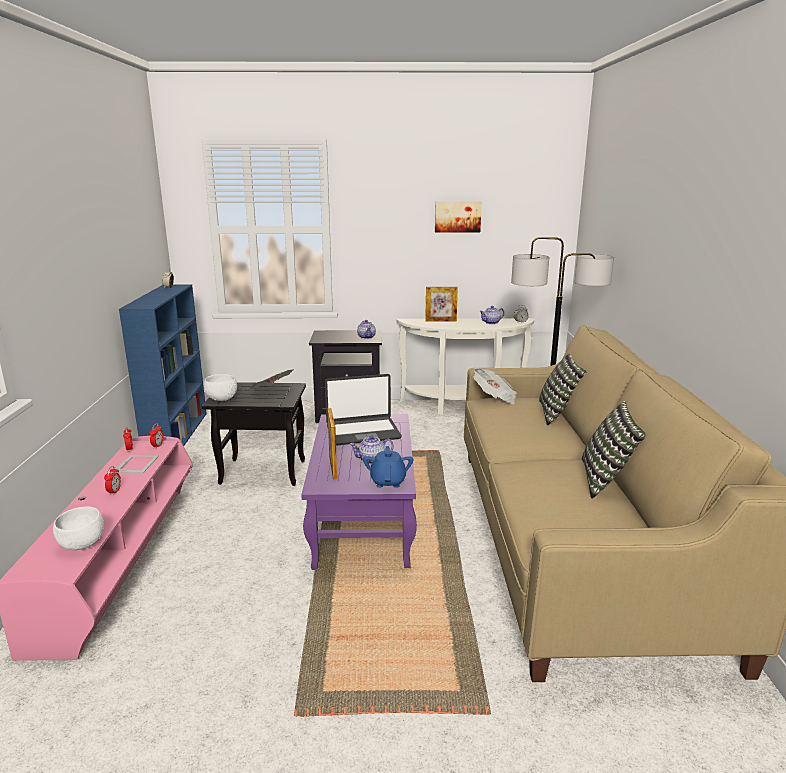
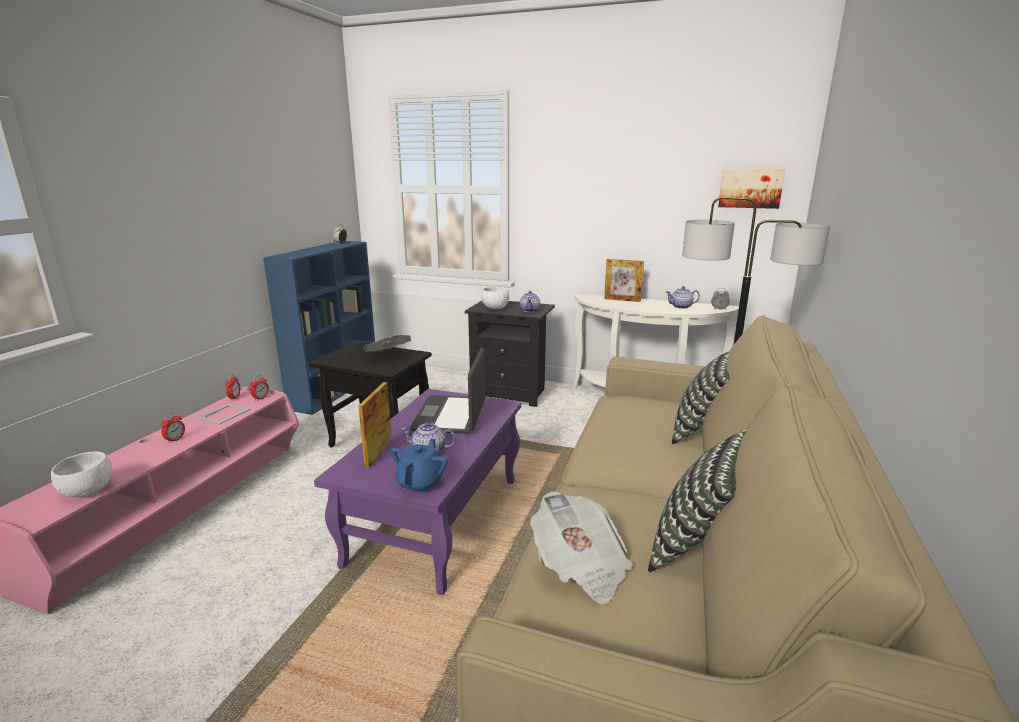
camera: 20 degrees right, 0 degrees up
(222, 399) = (333, 359): white bowl -> white bowl (495, 308)
(363, 432) = (451, 416): laptop -> laptop turned 90 degrees clockwise
(457, 216) = (651, 178): picture -> picture (750, 188)
(495, 397) = (631, 397): newspaper -> newspaper (580, 567)

